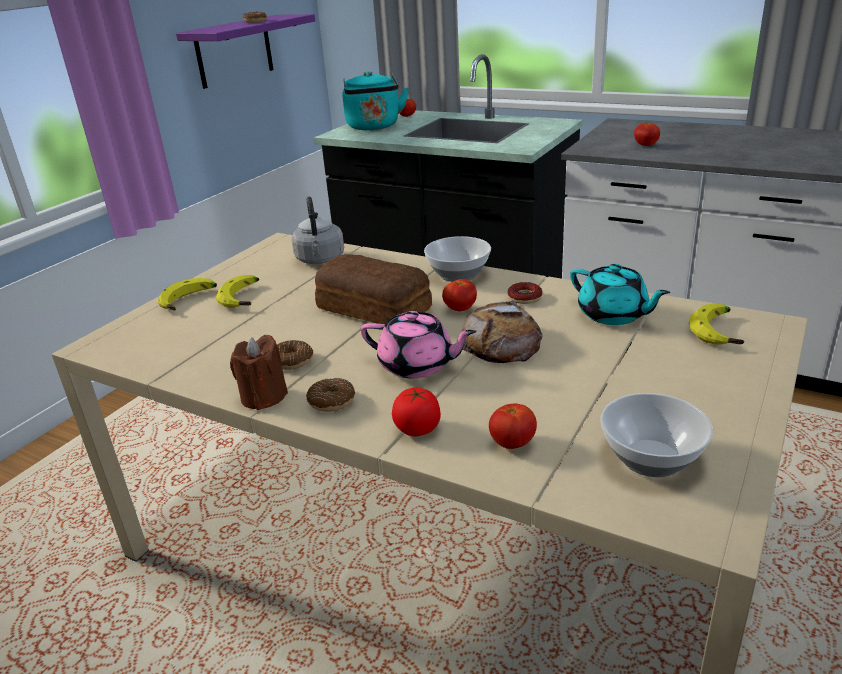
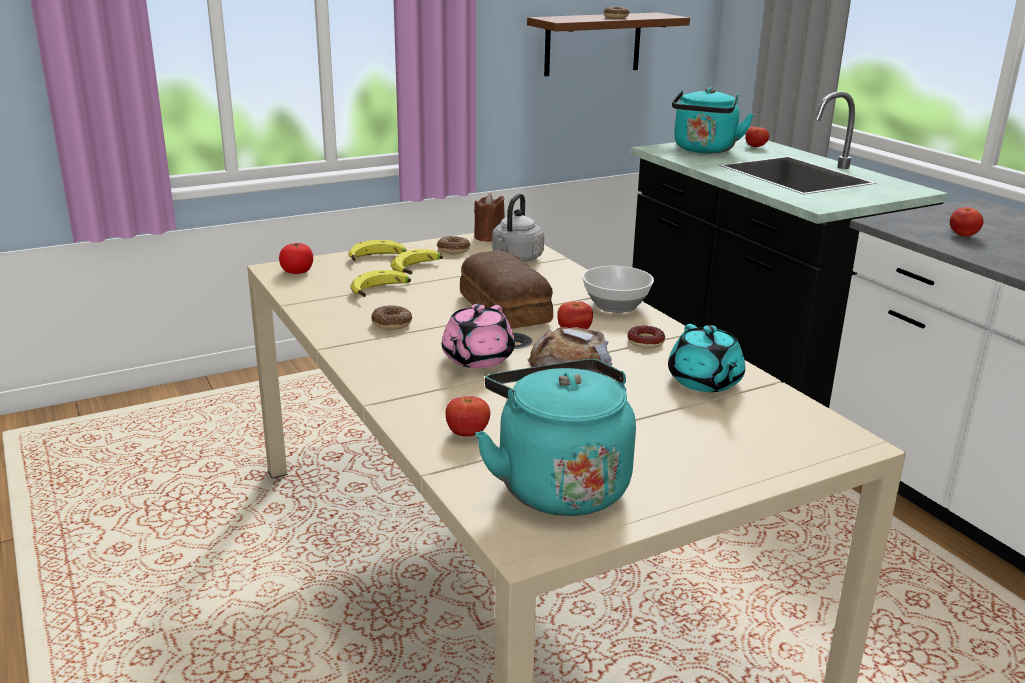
camera: 30 degrees right, 5 degrees down
(234, 51) = (593, 44): purple shelf -> brown shelf
(263, 397) = (341, 340): brown candle -> brown candle (489, 237)
(332, 401) = (382, 359): donut -> donut (453, 250)
(417, 365) = (476, 359): pink teapot -> pink teapot turned 60 degrees clockwise
(417, 428) = (415, 398): tomato -> tomato (297, 271)
(650, 457) = (558, 484): bowl -> turquoise kettle
(720, 332) = (785, 430): banana -> banana (381, 292)

